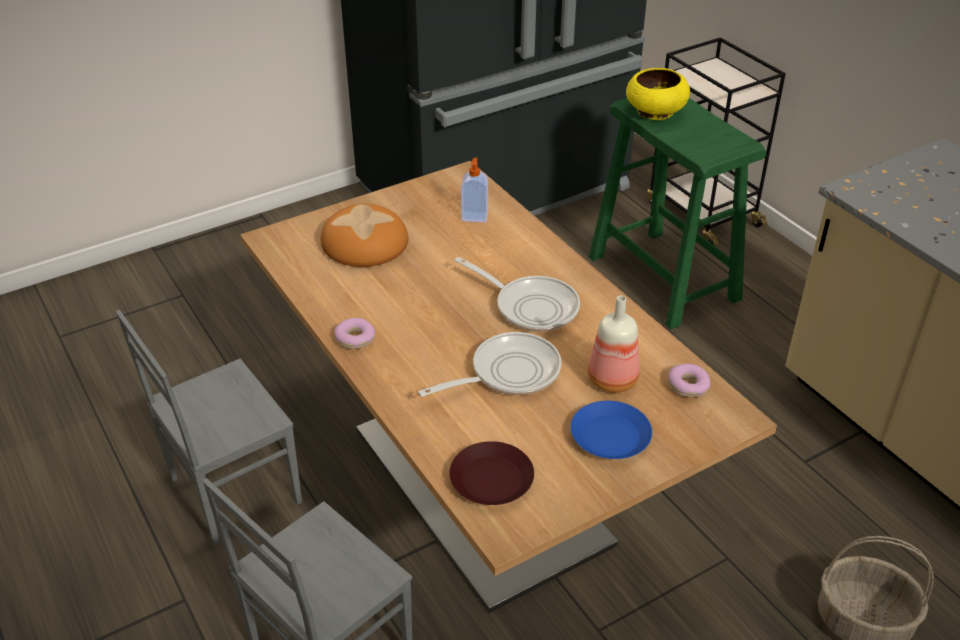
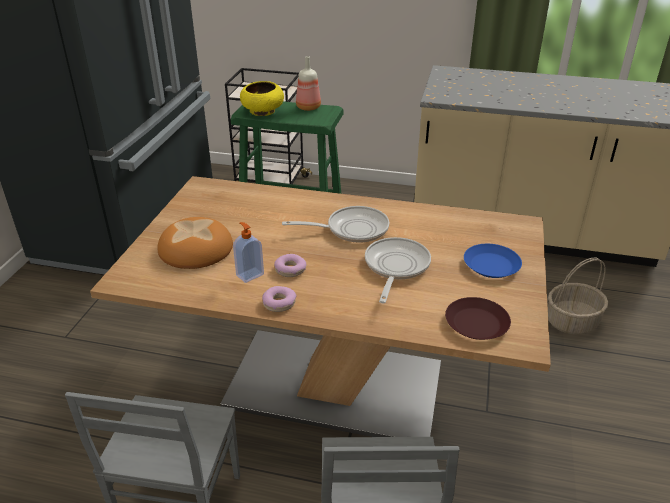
camera: 45 degrees left, 5 degrees down
(474, 216) = (244, 202): soap dispenser -> soap dispenser (249, 274)
(612, 378) = (447, 239): bottle -> bottle (307, 107)
(688, 386) = (483, 222): donut -> donut (290, 270)

